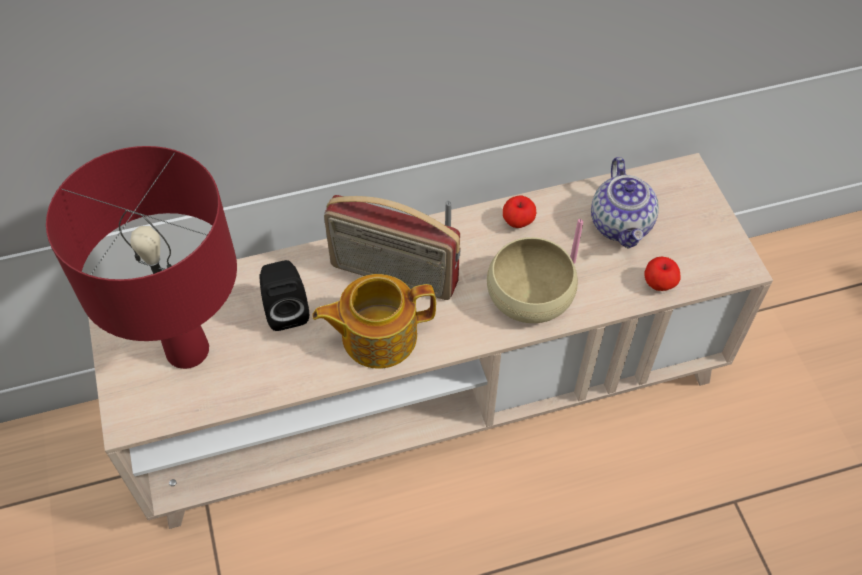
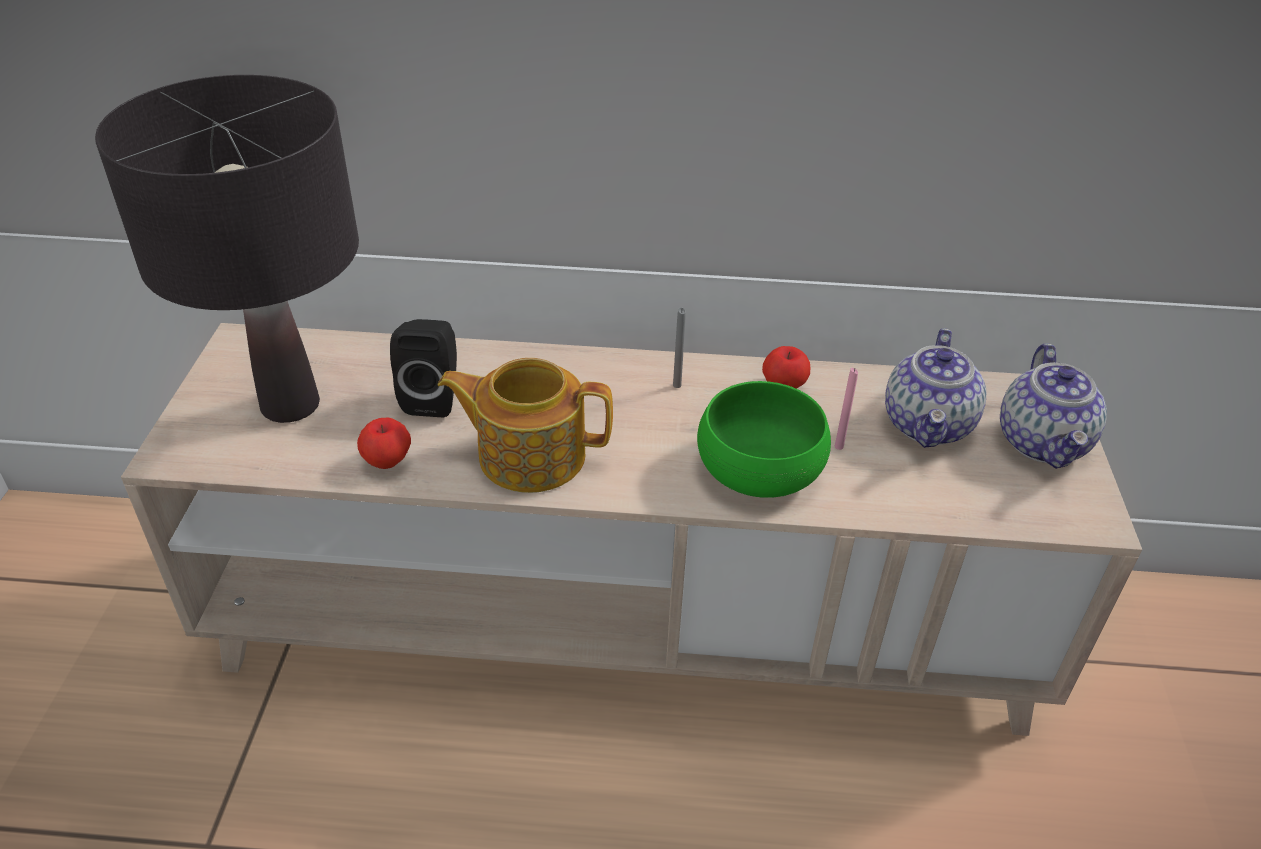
camera: 20 degrees right, 15 degrees down
(187, 350) = (290, 404): red table lamp -> black table lamp
(393, 276) = (588, 399): radio -> none
(529, 296) = (759, 468): beige bowl -> green bowl
(659, 283) = (957, 505): apple -> apple (387, 461)
(695, 216) = (1043, 443): none -> teapot

